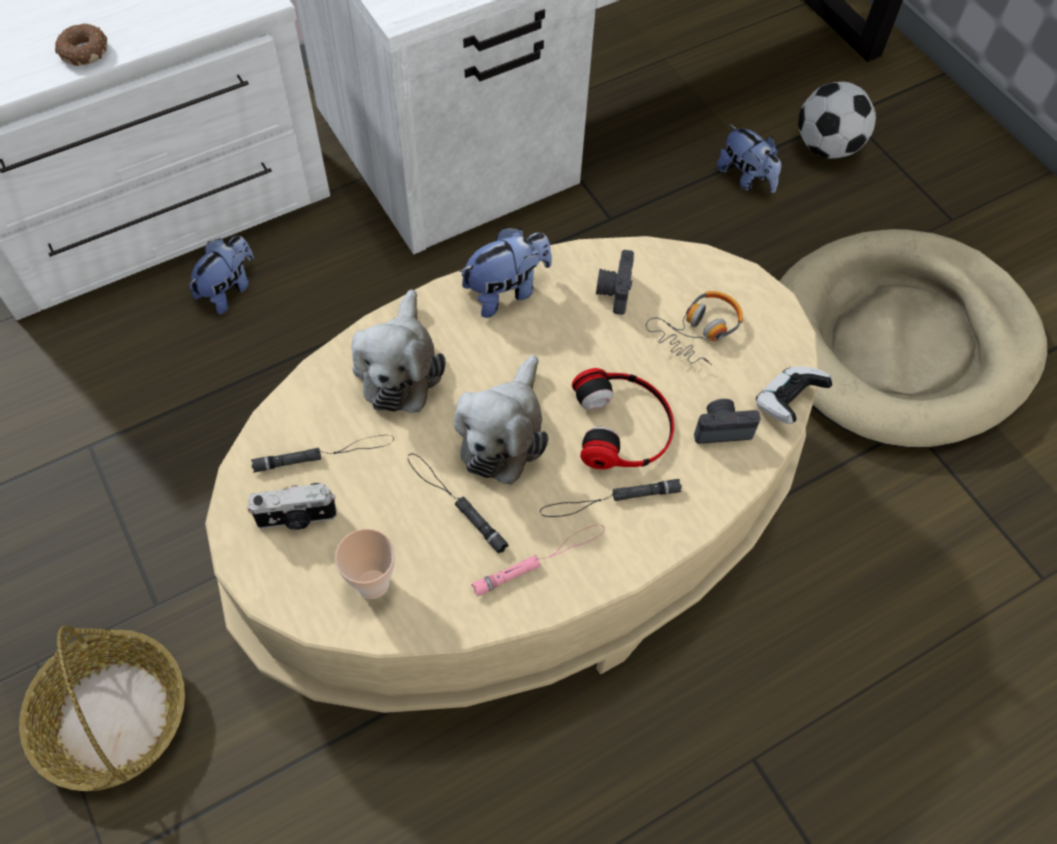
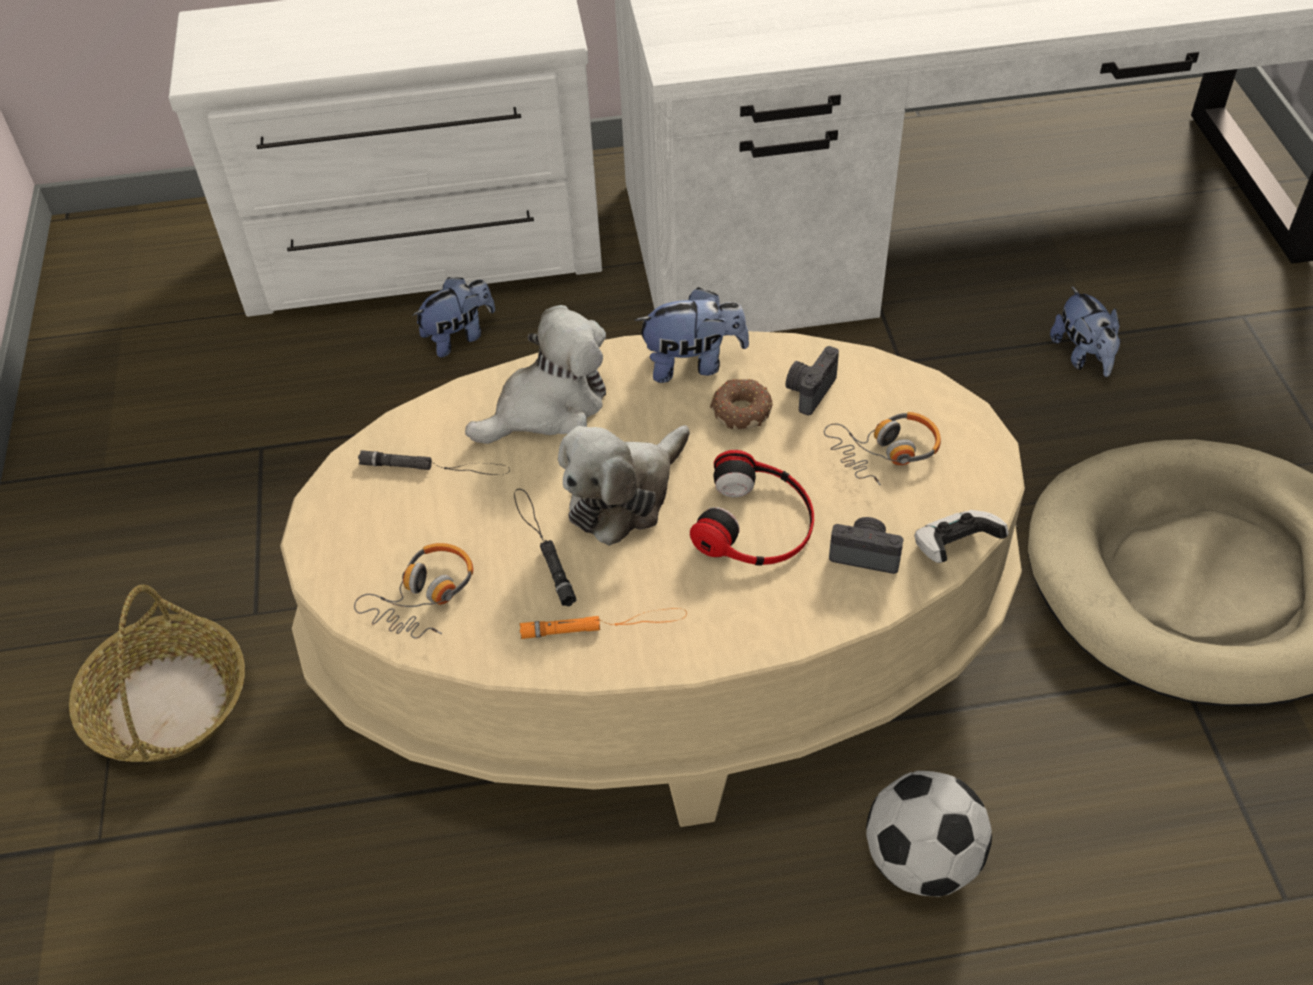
camera: 25 degrees right, 10 degrees down
(84, 51) = (370, 52): donut -> donut (741, 410)
(297, 519) = (380, 517): camera -> none
(373, 584) = (424, 597): cup -> headphones
(400, 367) = (548, 407): plush toy -> plush toy turned 150 degrees counterclockwise
(540, 559) = (604, 624): pink flashlight -> orange flashlight
(610, 500) = (706, 590): black flashlight -> none
(826, 147) = (1200, 344): football -> football (921, 860)

